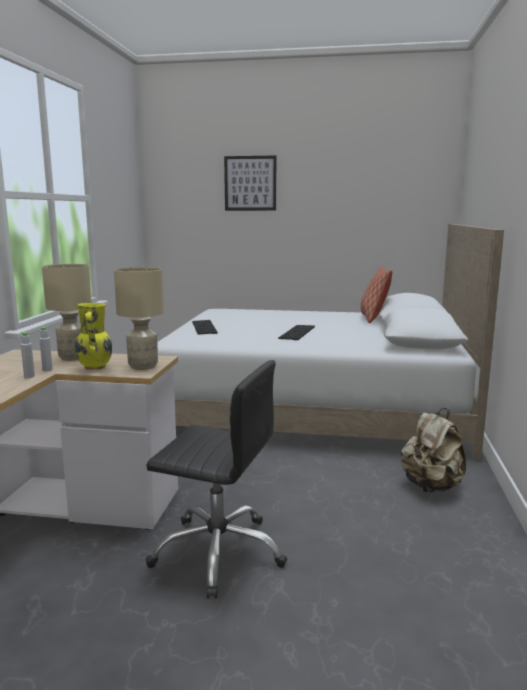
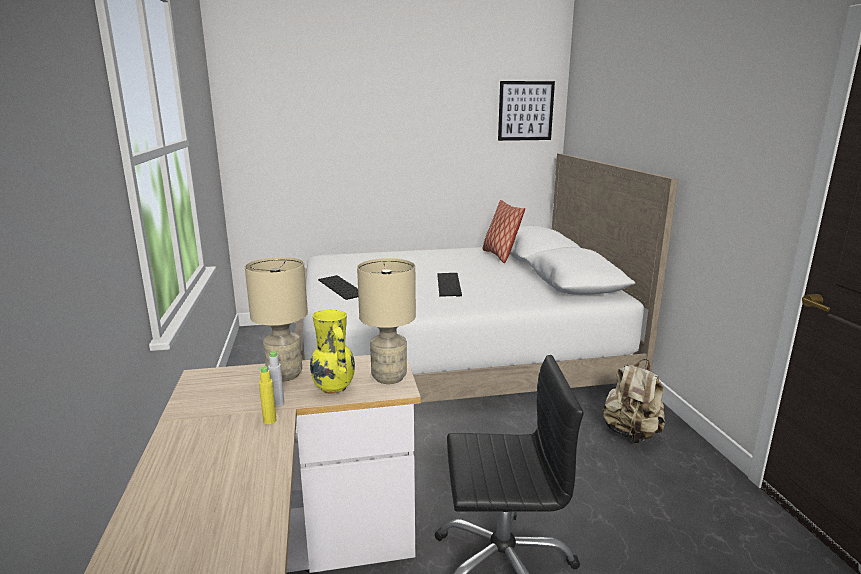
camera: 20 degrees left, 5 degrees up
(29, 376) = (269, 421): grey bottle -> yellow bottle
(250, 183) = (350, 111): picture -> picture (525, 111)

